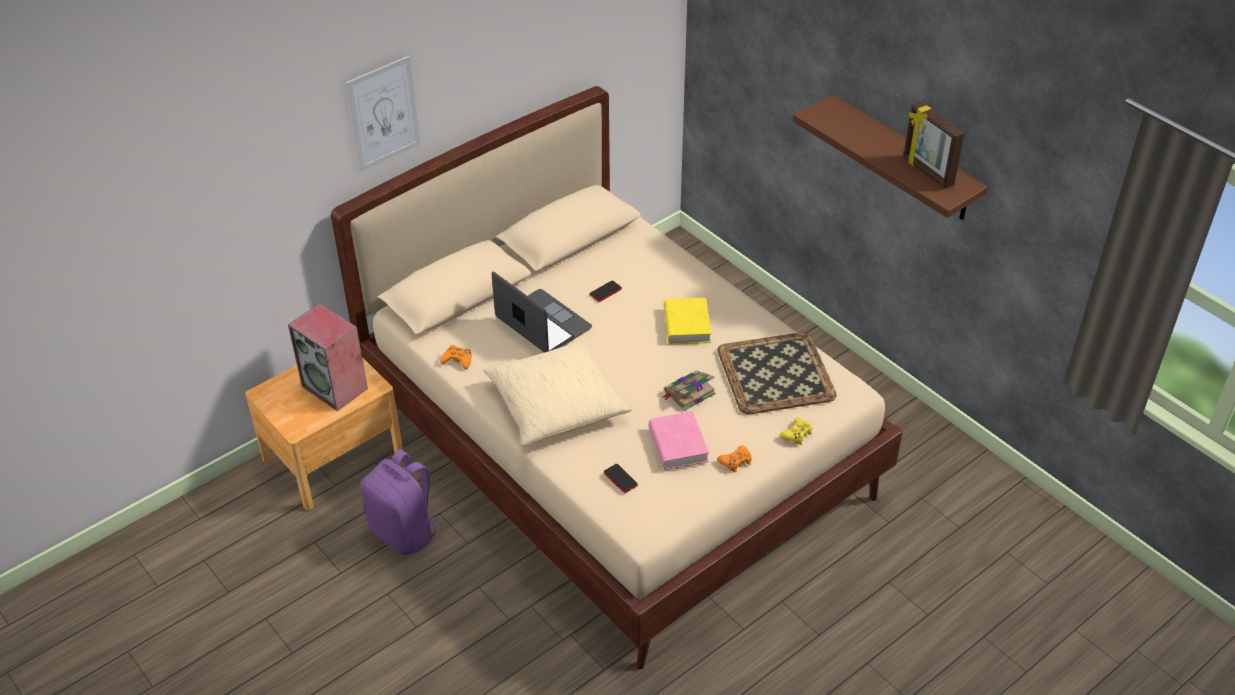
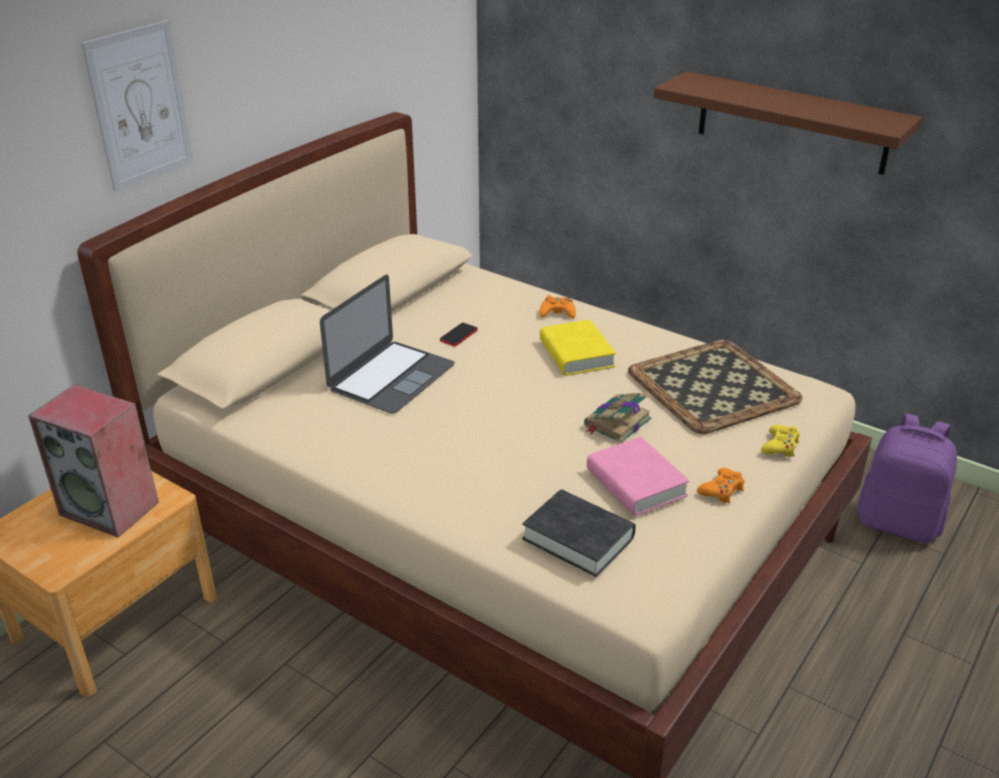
camera: 15 degrees left, 10 degrees down
(405, 532) = (240, 699): purple backpack -> purple backpack (898, 522)
(458, 360) = (288, 434): orange game controller -> orange game controller (557, 313)
(543, 323) = (391, 377): laptop -> laptop turned 90 degrees clockwise
(556, 404) = (446, 462): beige pillow -> none
(620, 479) = (578, 538): phone -> black book
(927, 172) = (844, 112): picture frame -> none

